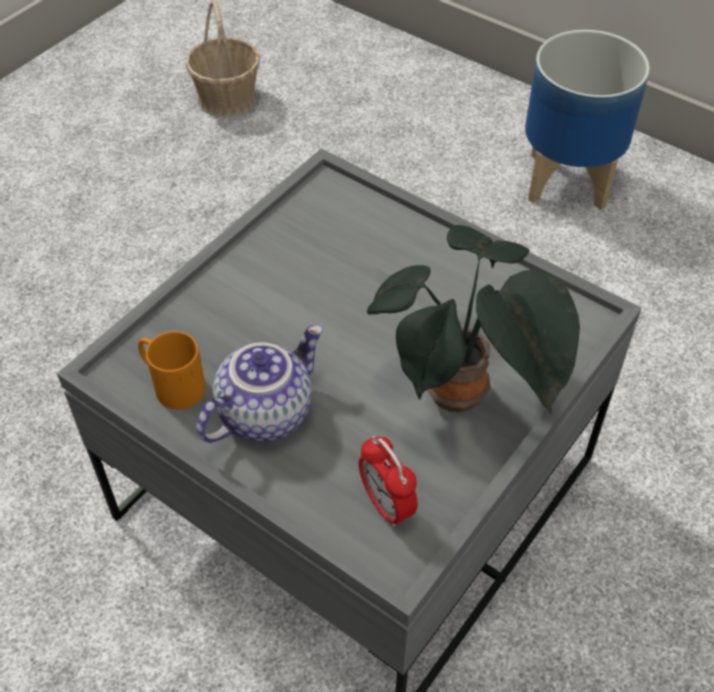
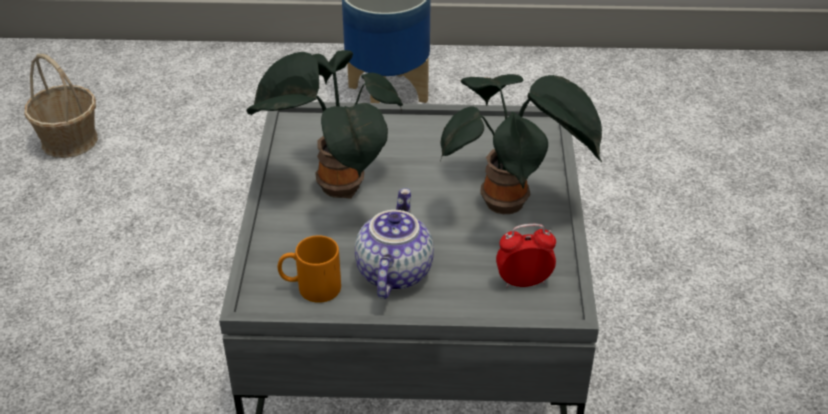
camera: 35 degrees left, 10 degrees down
(297, 280) = (334, 187): none -> potted plant
(386, 504) = (524, 282): alarm clock -> alarm clock turned 150 degrees clockwise

